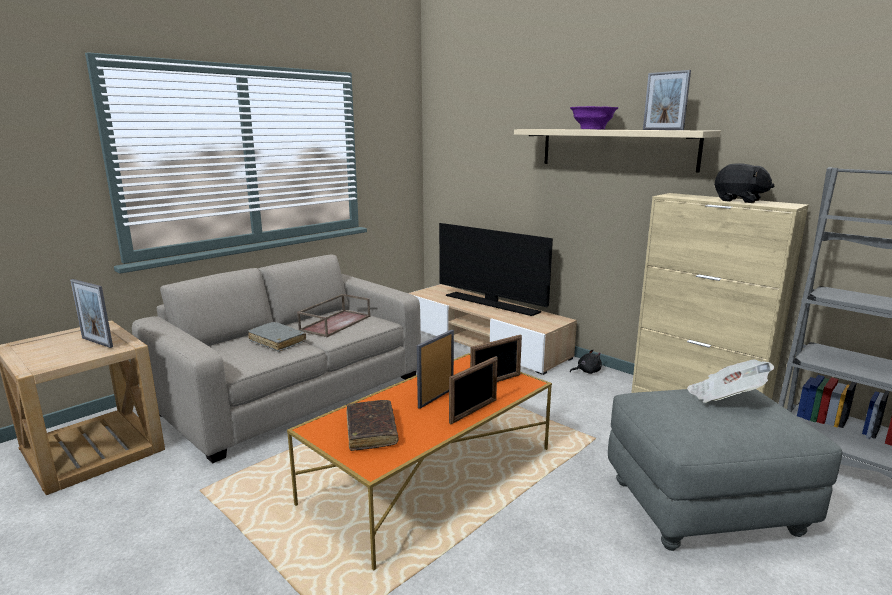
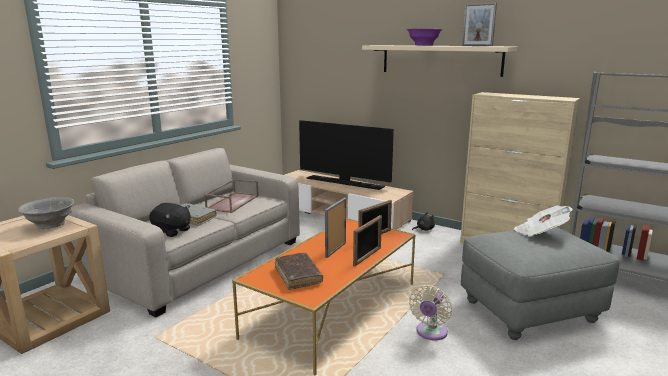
camera: 10 degrees left, 0 degrees up
(97, 342) = (50, 225): picture frame -> grey bowl
(550, 525) = (430, 333): none -> beige fan
(739, 200) = (533, 96): black plush toy -> black plush toy (171, 231)

